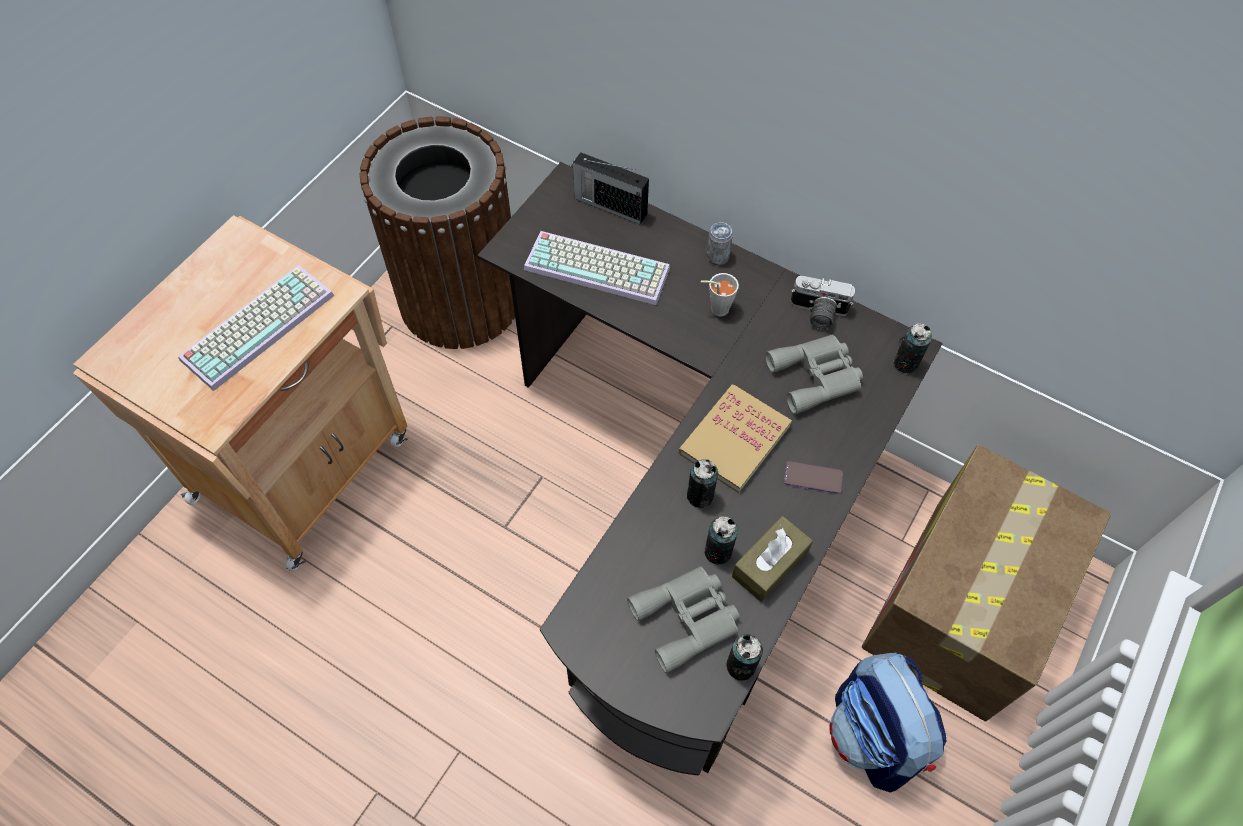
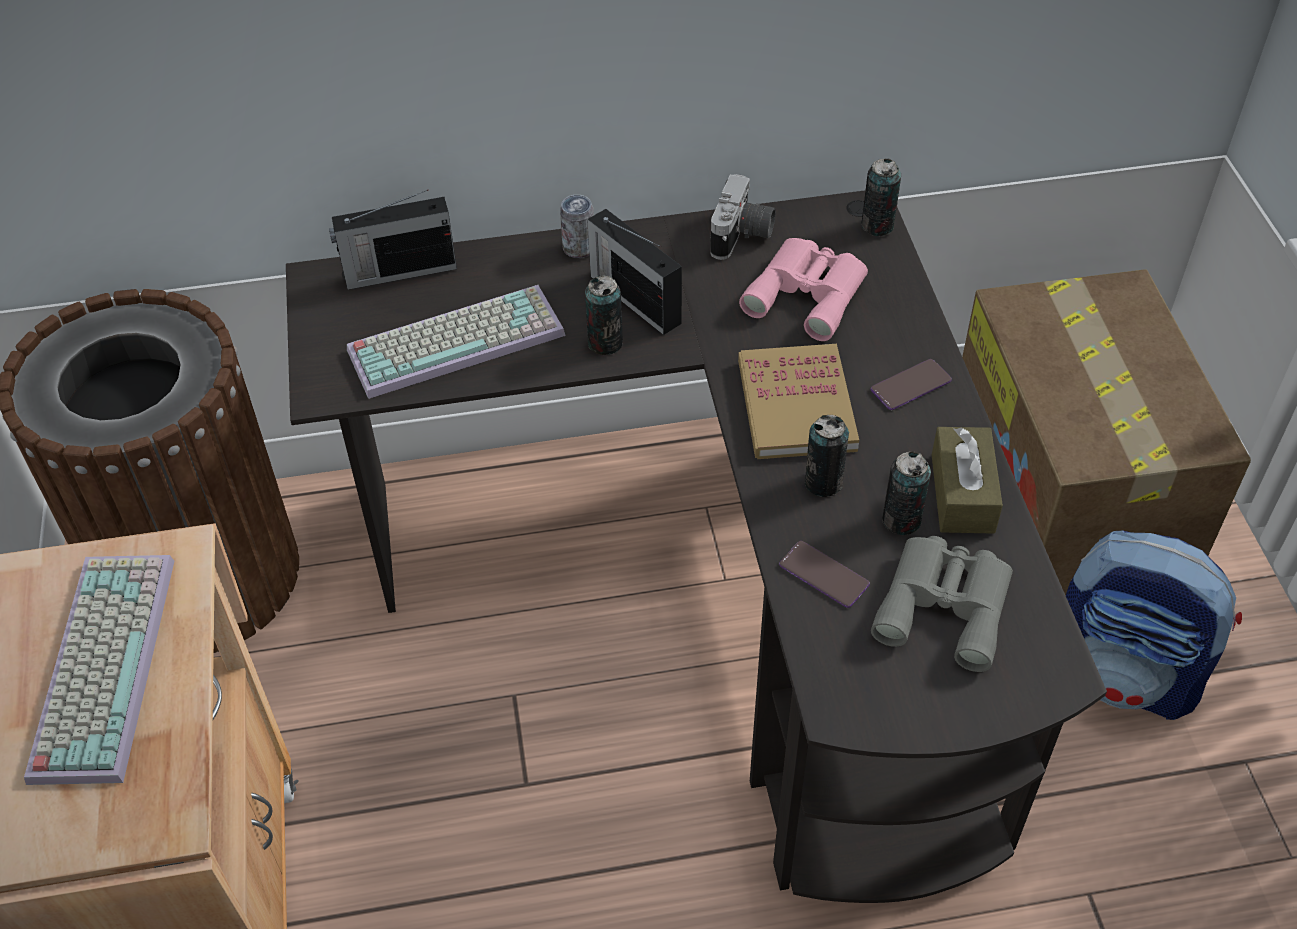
camera: 40 degrees left, 10 degrees down
(643, 548) = (824, 575): none -> phone
(715, 309) = (634, 298): grey cup -> radio
(740, 666) = (1044, 606): can -> can (605, 343)
(816, 377) = (808, 293): grey binoculars -> pink binoculars
(817, 313) = (743, 236): camera -> camera turned 45 degrees counterclockwise

